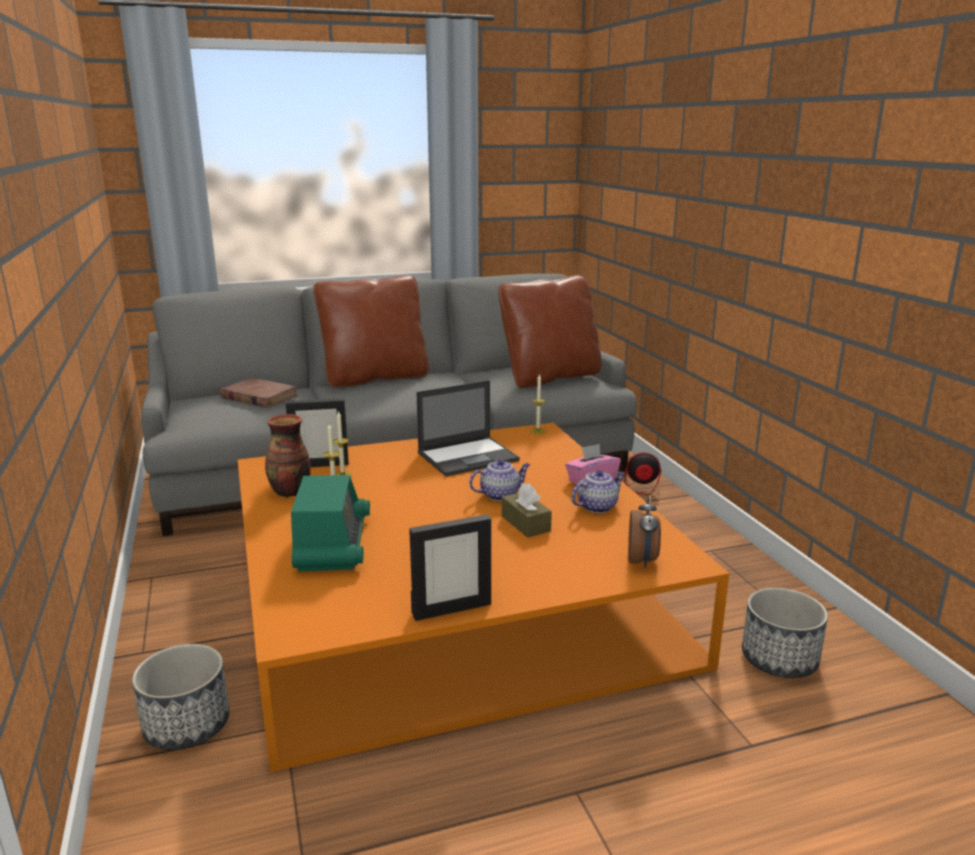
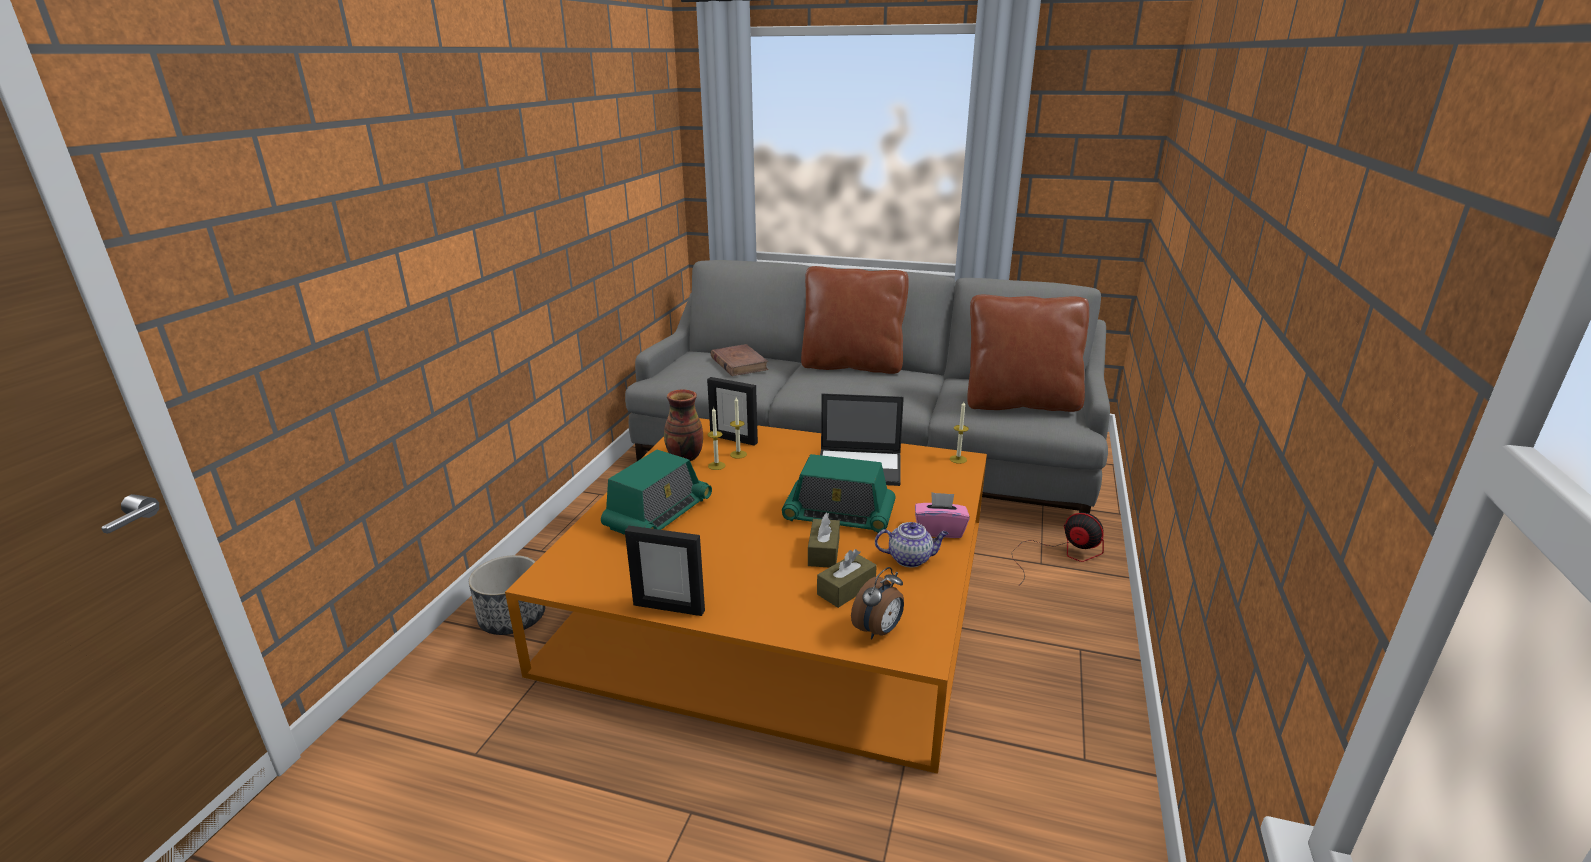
camera: 35 degrees right, 5 degrees up
(500, 495) = (839, 515): teapot -> radio
(580, 542) = (846, 589): none -> brown tissue box
(780, 659) = (1016, 797): planter -> none

